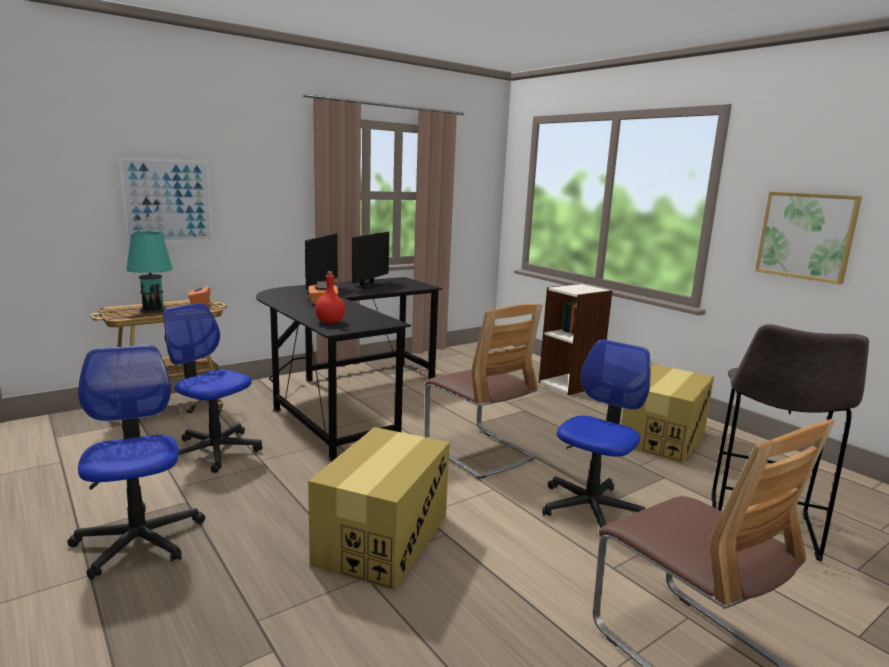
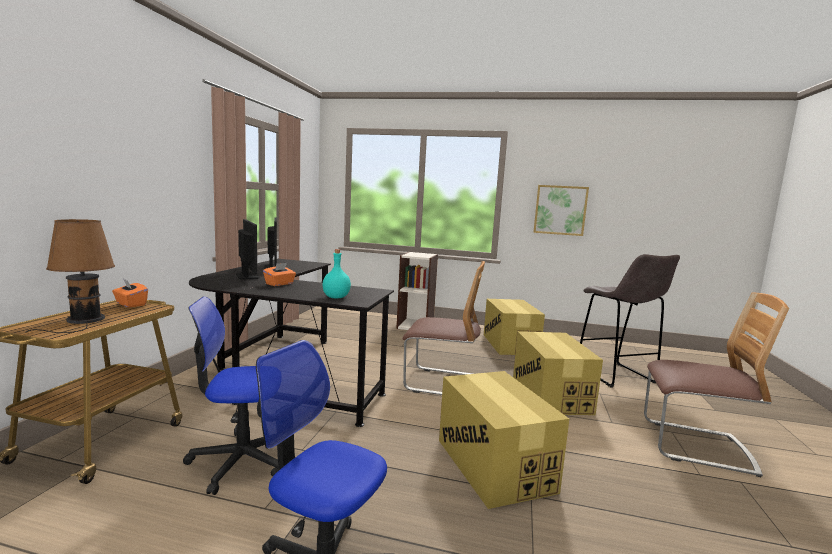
camera: 40 degrees left, 5 degrees down
(150, 311) = (83, 320): turquoise table lamp -> brown table lamp
(168, 201) = (69, 183): picture -> none
(329, 322) = (336, 297): red bottle -> turquoise bottle
(591, 509) = (550, 395): office chair -> cardboard box

